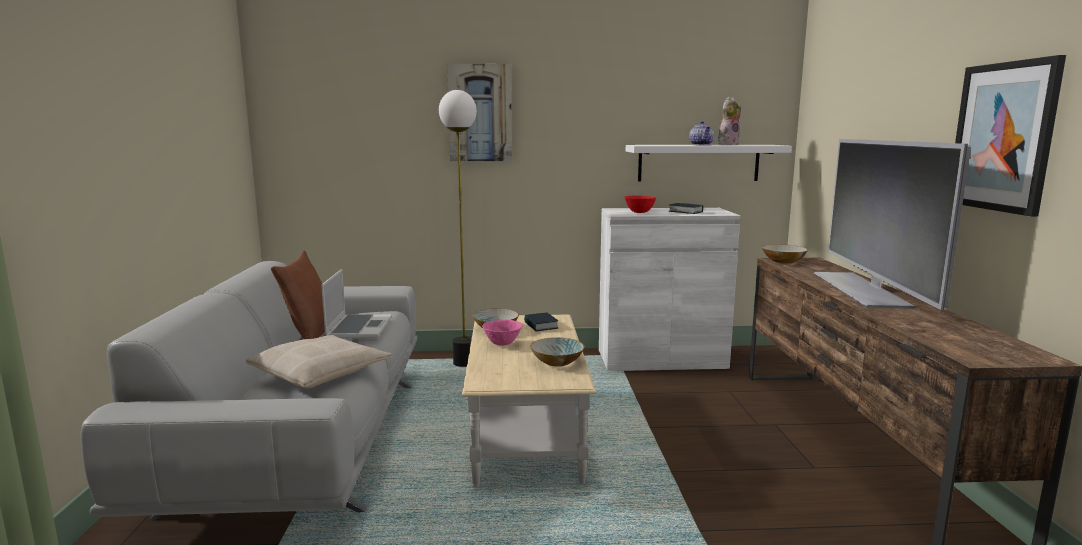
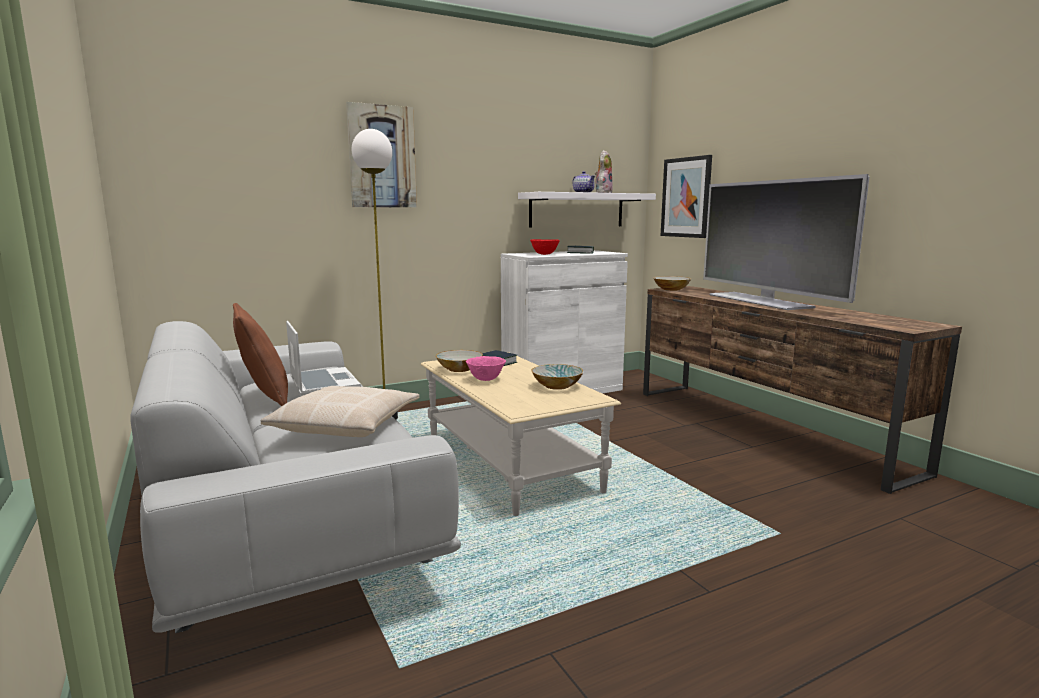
camera: 25 degrees left, 0 degrees up
(1003, 137) = (872, 172): picture -> picture (686, 197)

